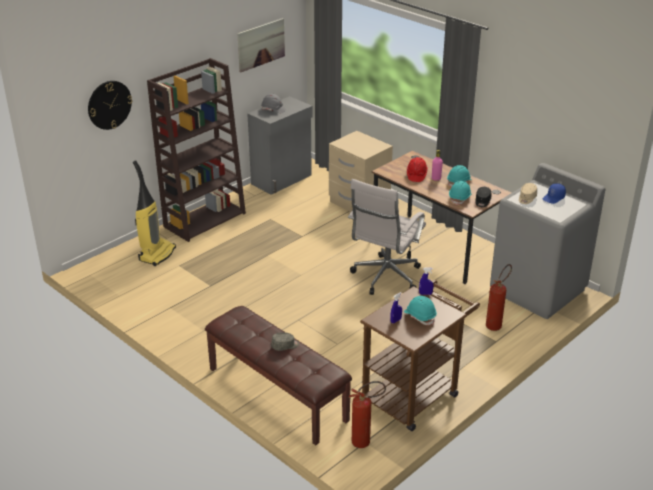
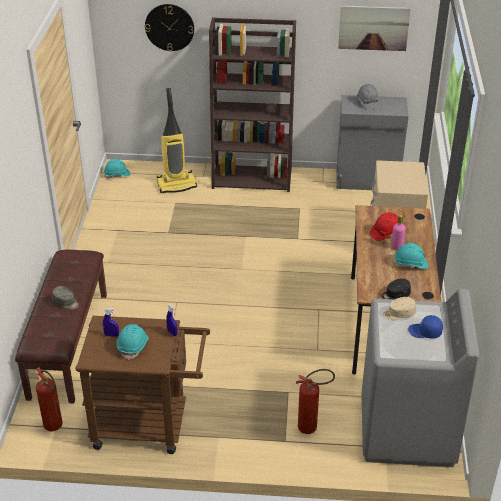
camera: 50 degrees right, 5 degrees up
(385, 278) = (297, 318): white office chair -> none
(460, 198) = (381, 278): turquoise hard hat -> turquoise hard hat (117, 175)

